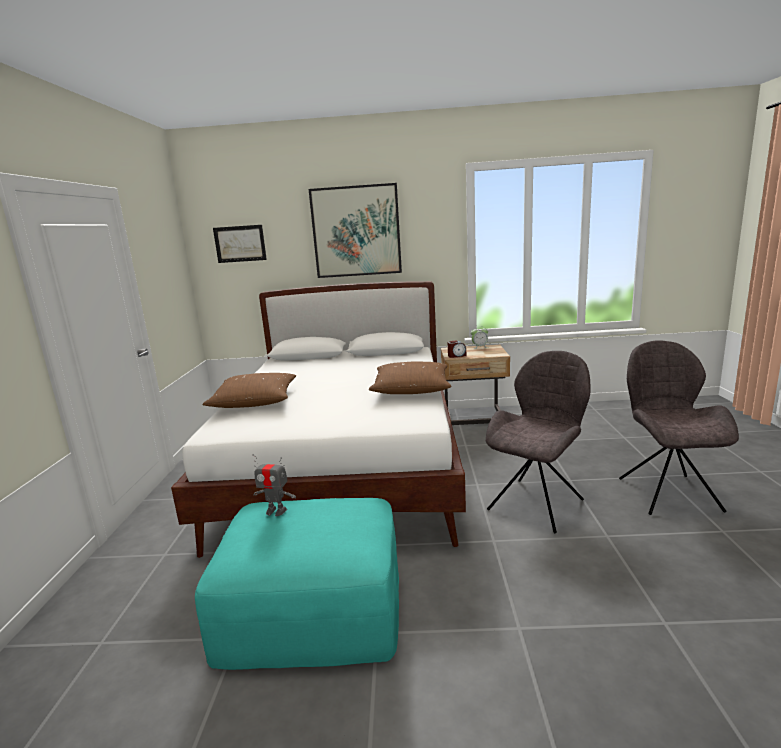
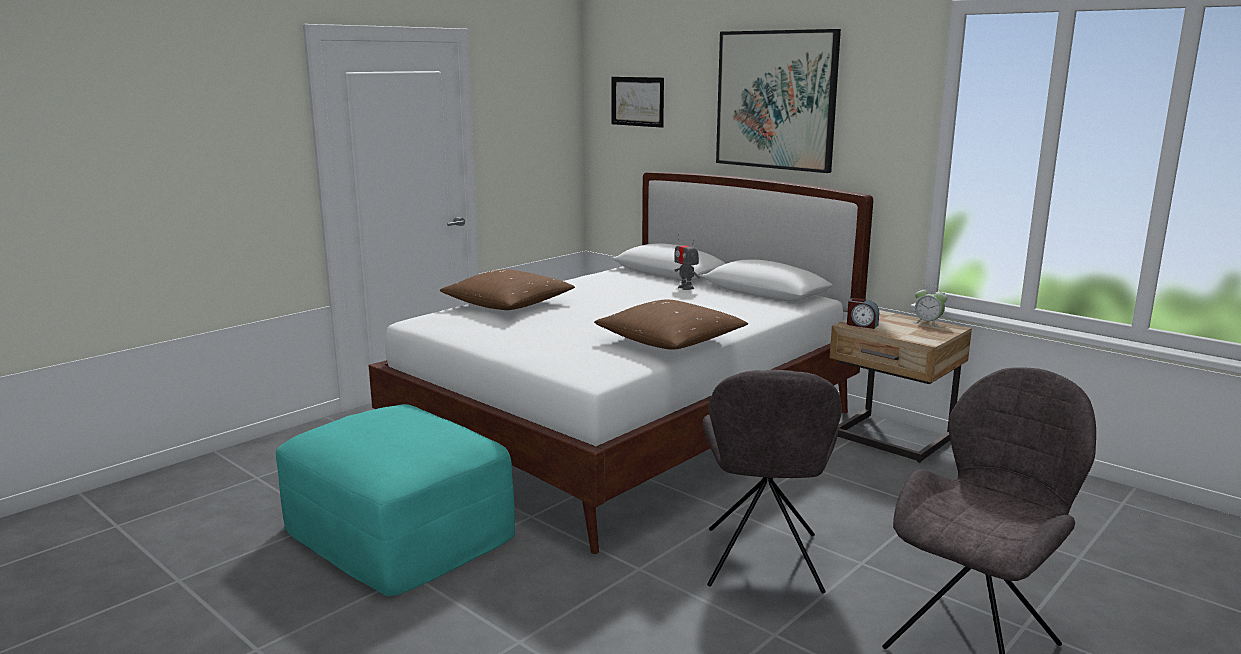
camera: 40 degrees right, 0 degrees up
(276, 511) = (393, 412): toy robot -> toy robot (685, 287)
(537, 503) = (763, 563): grey chair -> grey chair turned 105 degrees clockwise

